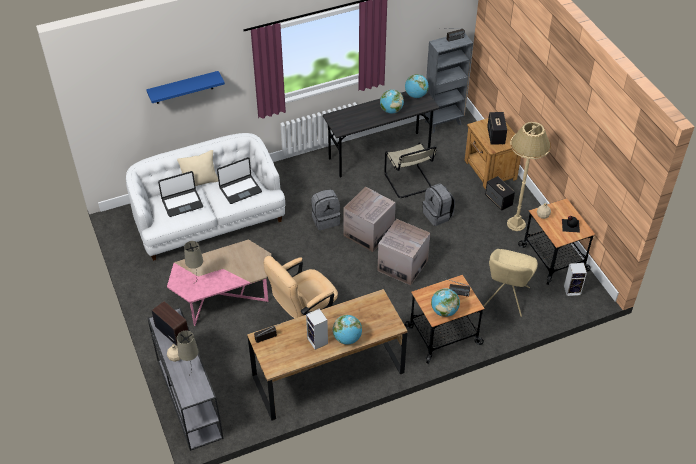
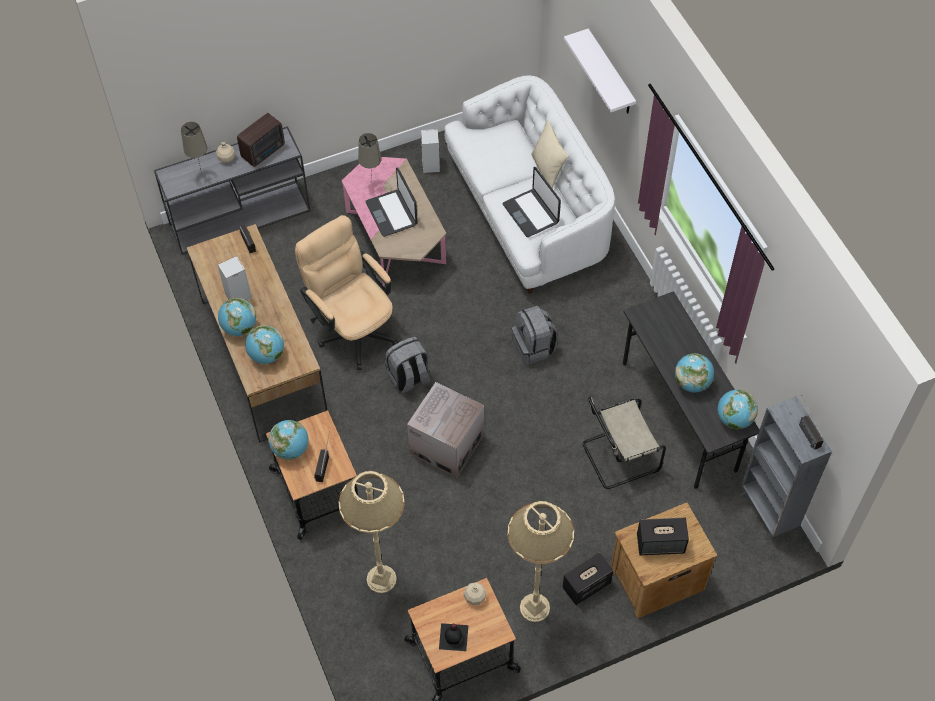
camera: 90 degrees right, 10 degrees up
(182, 203) = (504, 153): laptop -> laptop (392, 213)
(183, 87) = (610, 74): blue shelf -> white shelf
(369, 233) = (509, 402): cardboard box -> none
(372, 320) = (266, 355): none -> globe
(438, 215) = (549, 495): grey backpack -> grey backpack (409, 378)
(505, 299) = (381, 579): beige chair -> beige floor lamp
(572, 290) = (397, 678): speaker -> speaker (431, 166)

